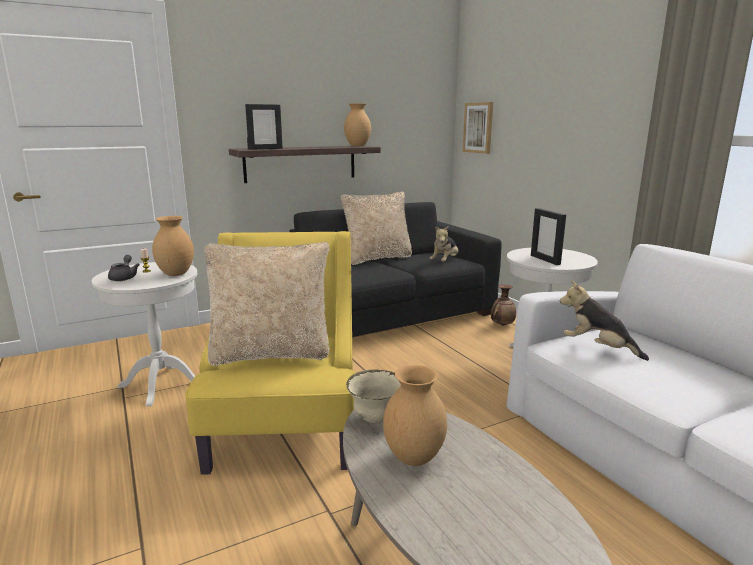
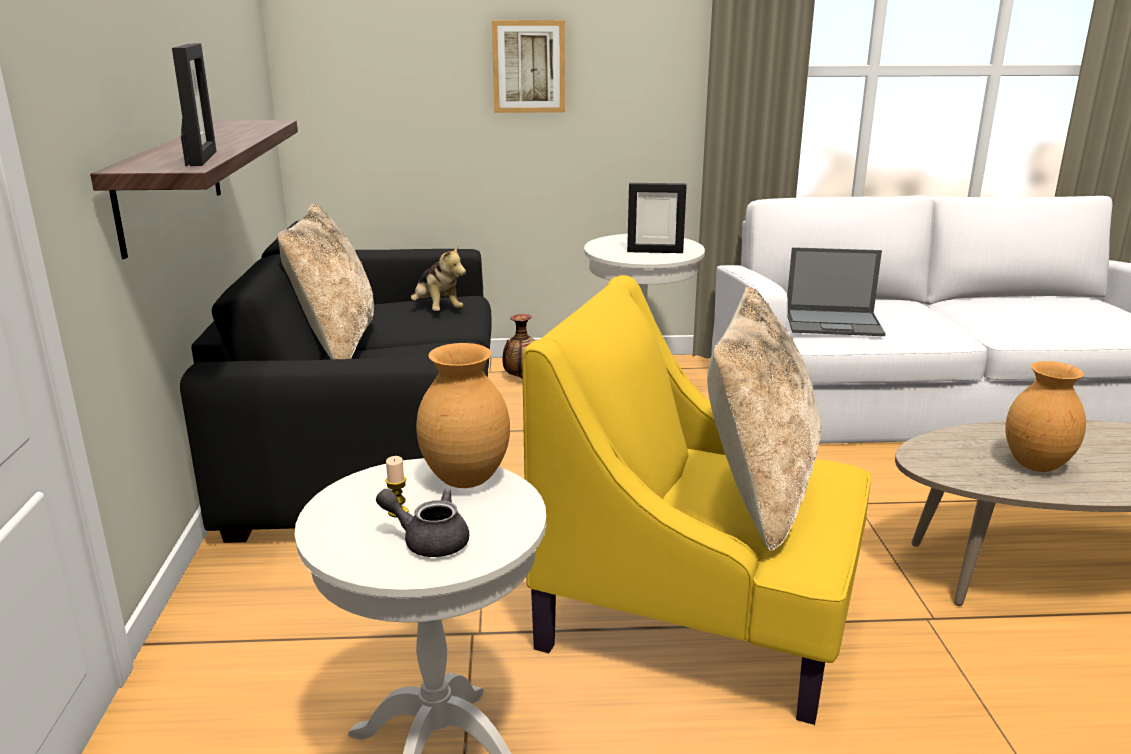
camera: 65 degrees left, 5 degrees up
(358, 146) = (246, 123): brown vase -> none
(376, 419) = (949, 468): beige bowl -> none
(478, 127) = (347, 64): picture -> picture (528, 66)
(597, 348) = (834, 323): plush toy -> laptop

